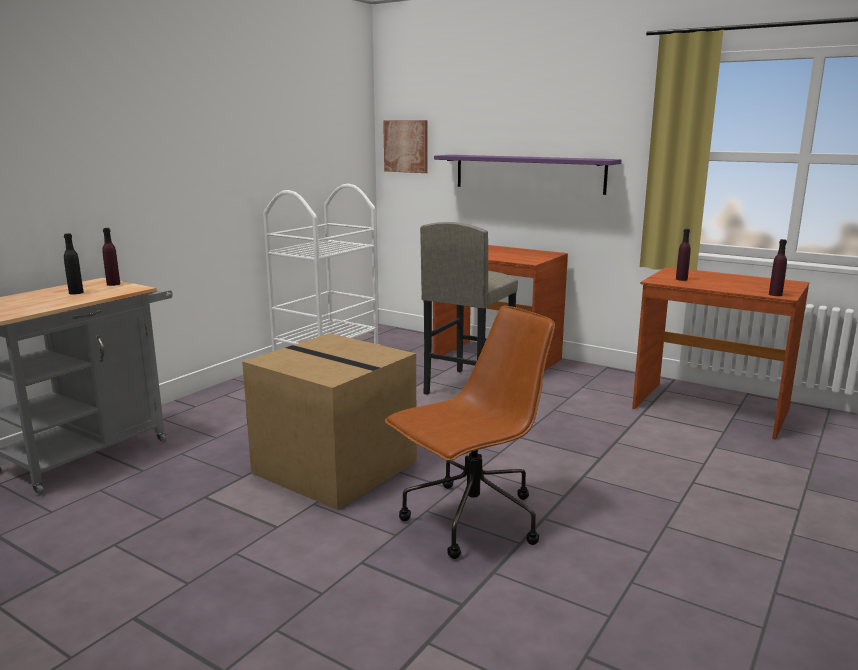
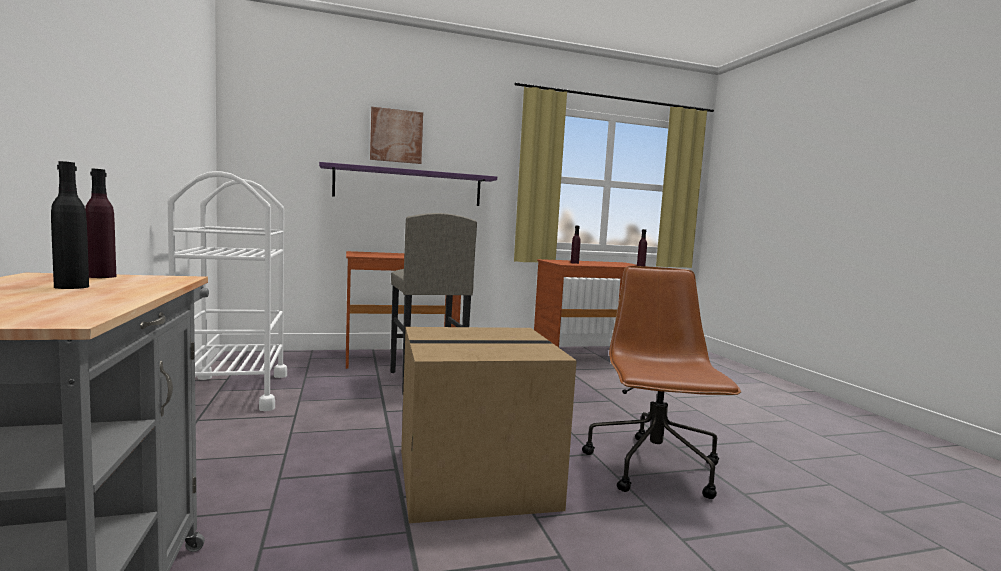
camera: 50 degrees left, 10 degrees down
(406, 146) = (264, 152): picture -> picture (396, 136)

